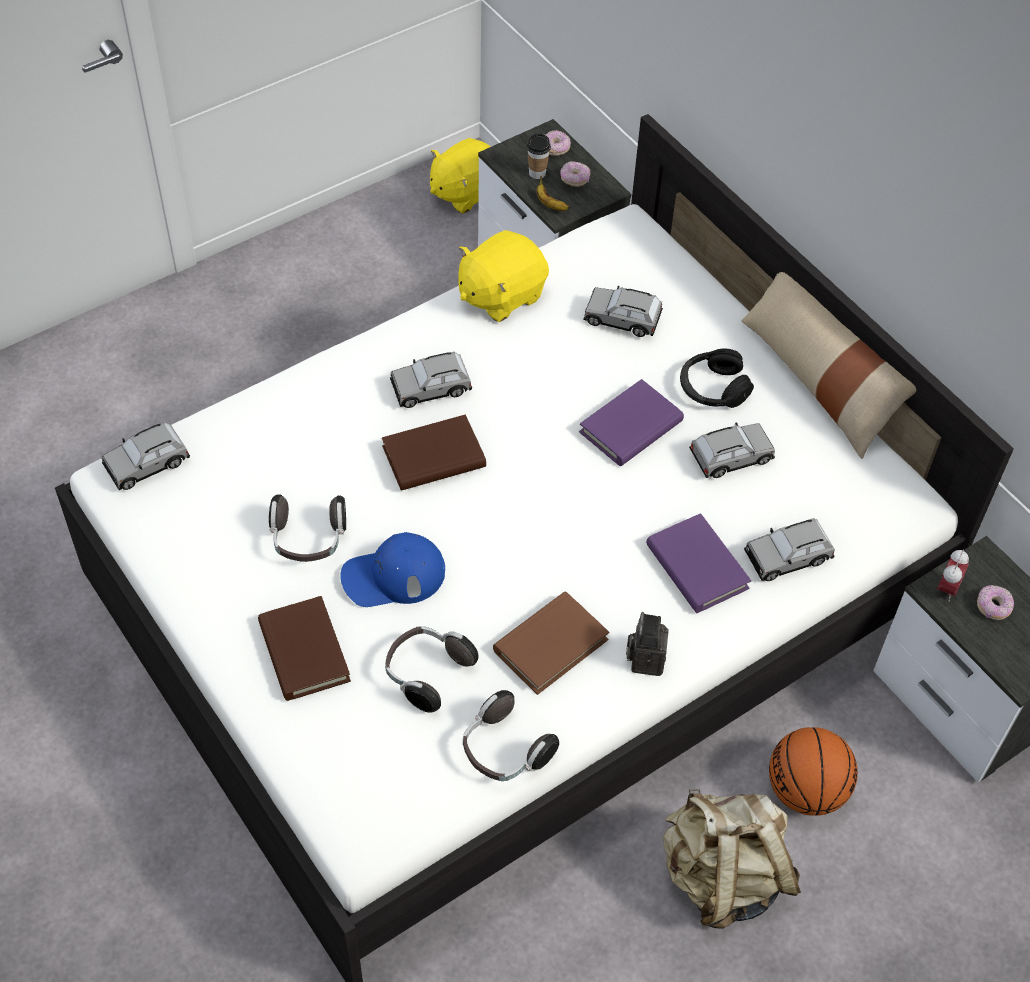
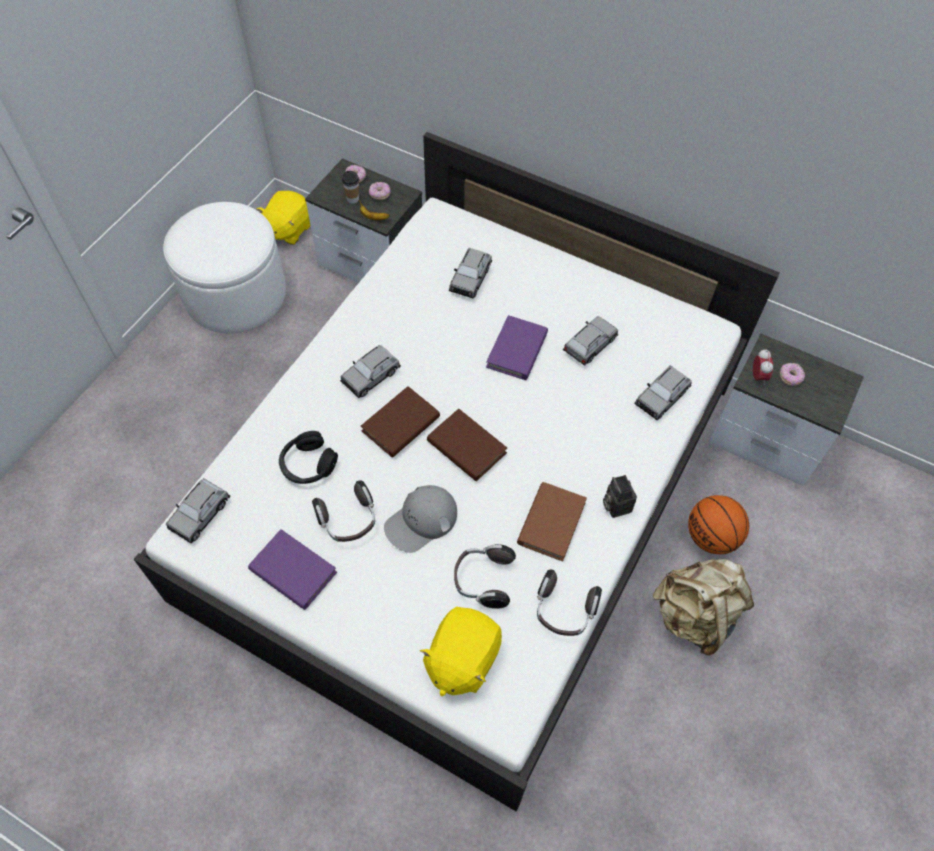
camera: 25 degrees left, 5 degrees up
(304, 652) = (391, 603): brown book -> brown book (466, 447)
(357, 248) = (235, 294): none -> white ottoman
(393, 576) = (421, 520): blue cap -> grey cap
(500, 295) = (380, 292): yellow plush toy -> yellow plush toy (461, 659)
(622, 319) = (470, 279): grey toy car -> grey toy car turned 60 degrees counterclockwise
(696, 567) = (611, 428): purple book -> purple book (293, 571)
(712, 388) = (552, 303): black headphones -> black headphones (308, 464)
(819, 379) = (612, 272): beige pillow -> none

